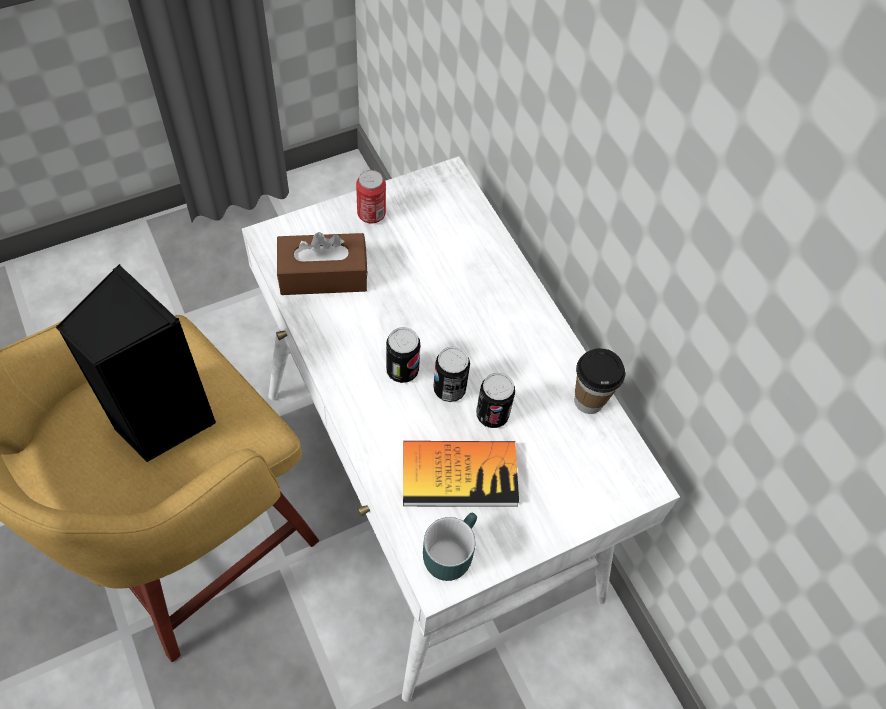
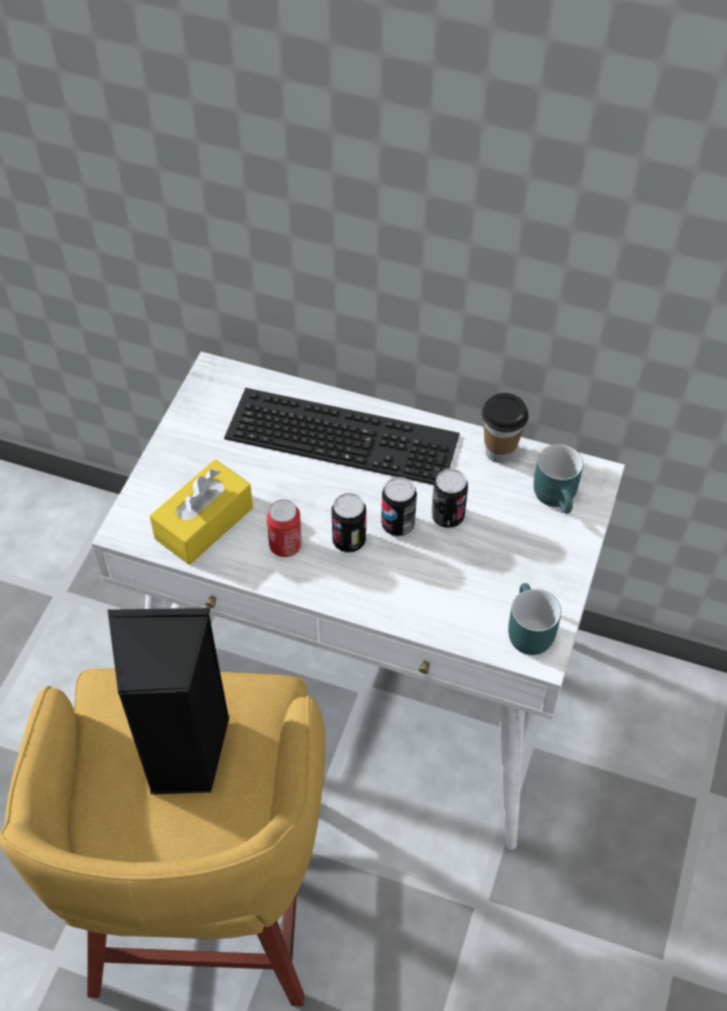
camera: 40 degrees left, 5 degrees down
(323, 275) = (204, 523): brown tissue box -> yellow tissue box
(371, 214) = (185, 448): can -> can (285, 545)
(459, 474) = (473, 575): book -> none
(489, 293) = (345, 434): none -> keyboard
(594, 475) = (559, 497): none -> turquoise mug

